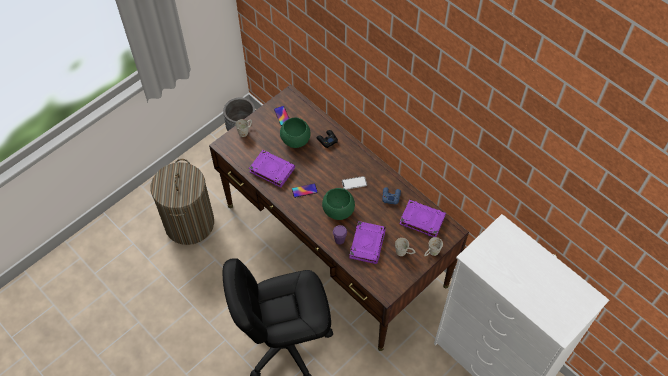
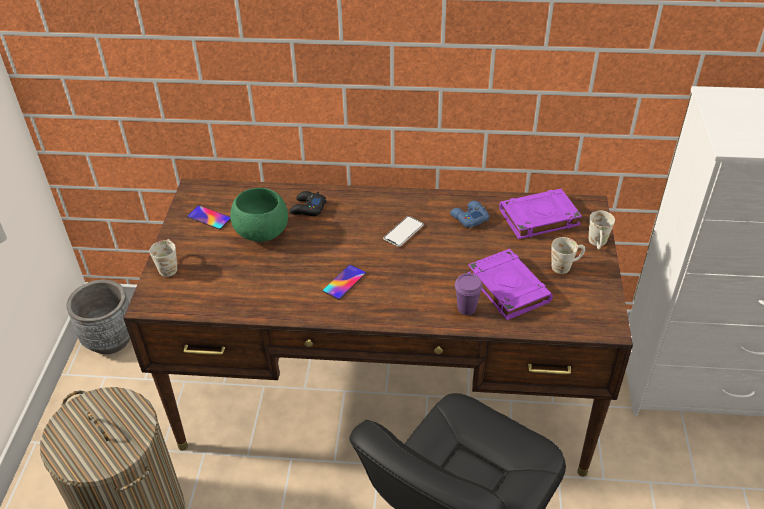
camera: 40 degrees left, 15 degrees down
(271, 170) = (265, 288): purple book -> none
(338, 210) = (421, 275): green bowl -> none

